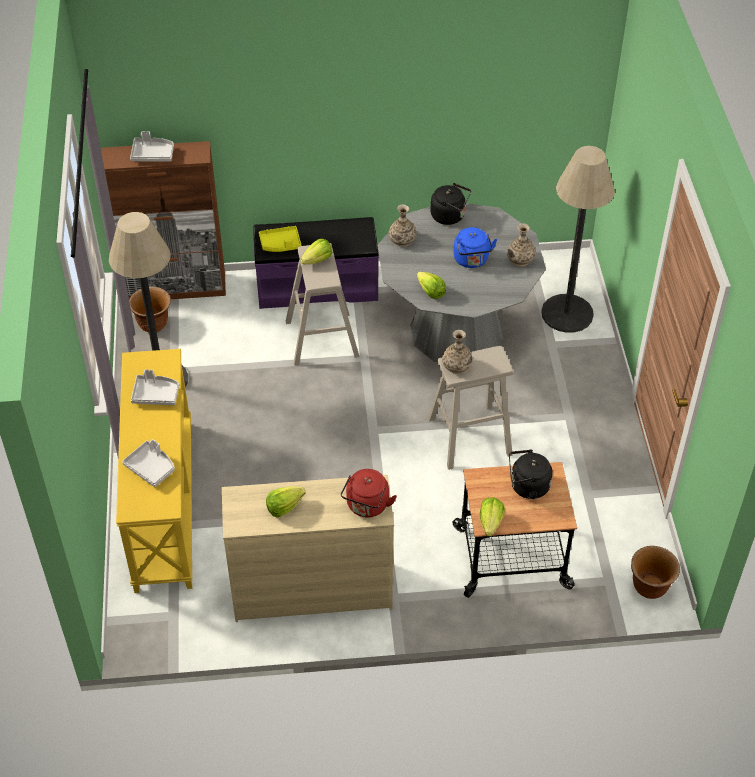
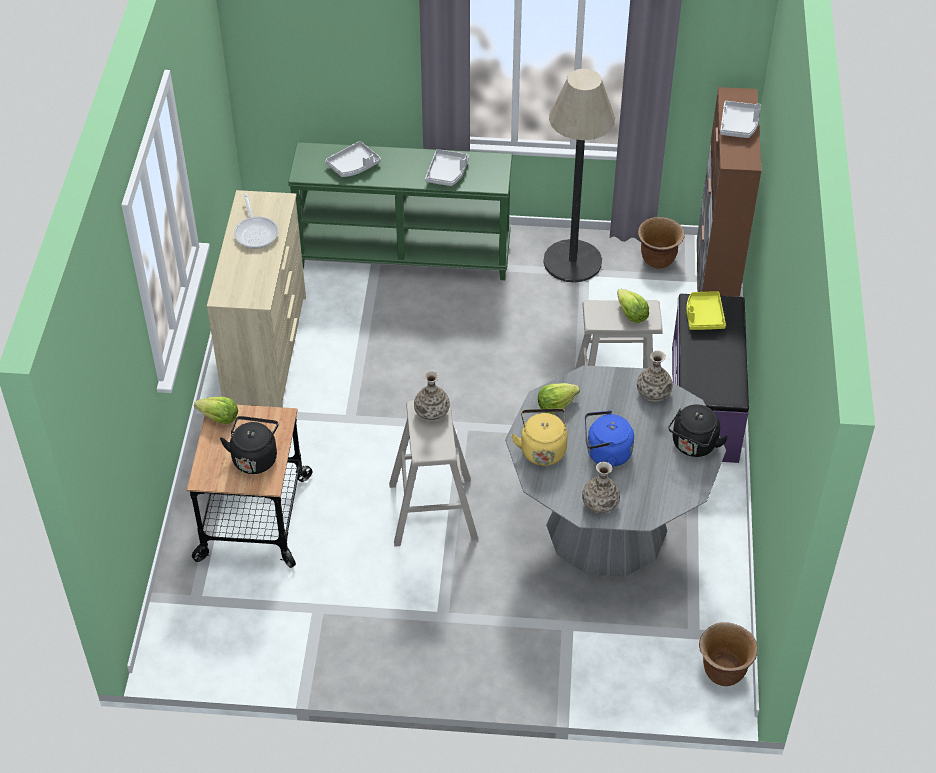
camera: 100 degrees right, 0 degrees up
(162, 504) = (405, 254): yellow console table -> green console table
(284, 507) = (256, 232): lettuce -> frying pan
(367, 506) = (235, 289): red kettle -> none
(478, 295) = (542, 449): none -> yellow kettle
(567, 314) = (621, 655): floor lamp -> none
(649, 587) = (172, 636): brown planter -> brown planter (723, 672)

